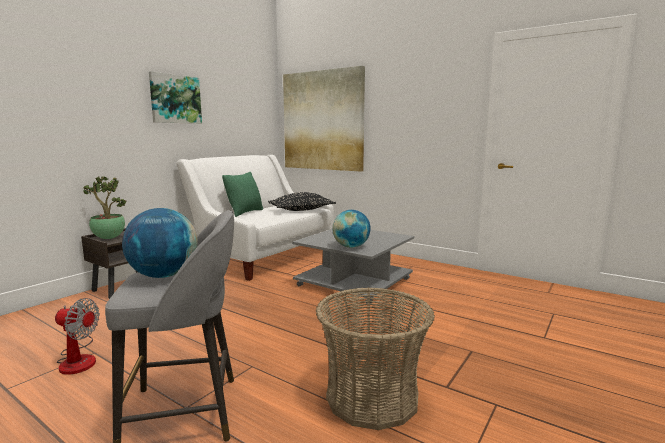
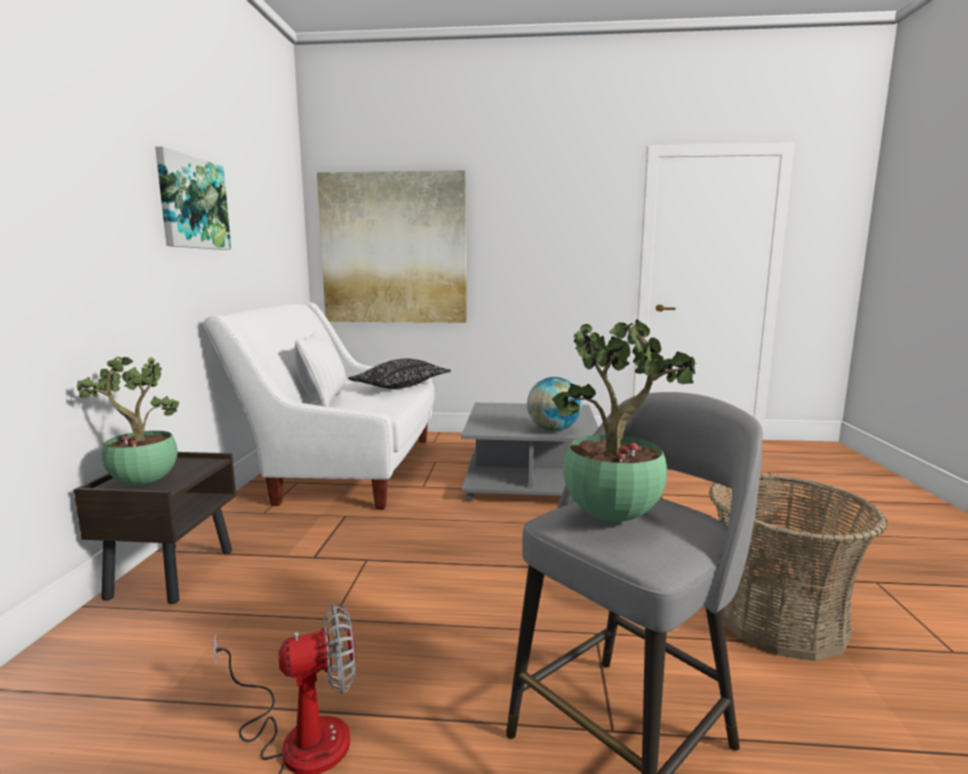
camera: 30 degrees left, 0 degrees up
(164, 275) = (614, 517): globe -> potted plant
(245, 212) = (323, 400): green pillow -> white pillow

